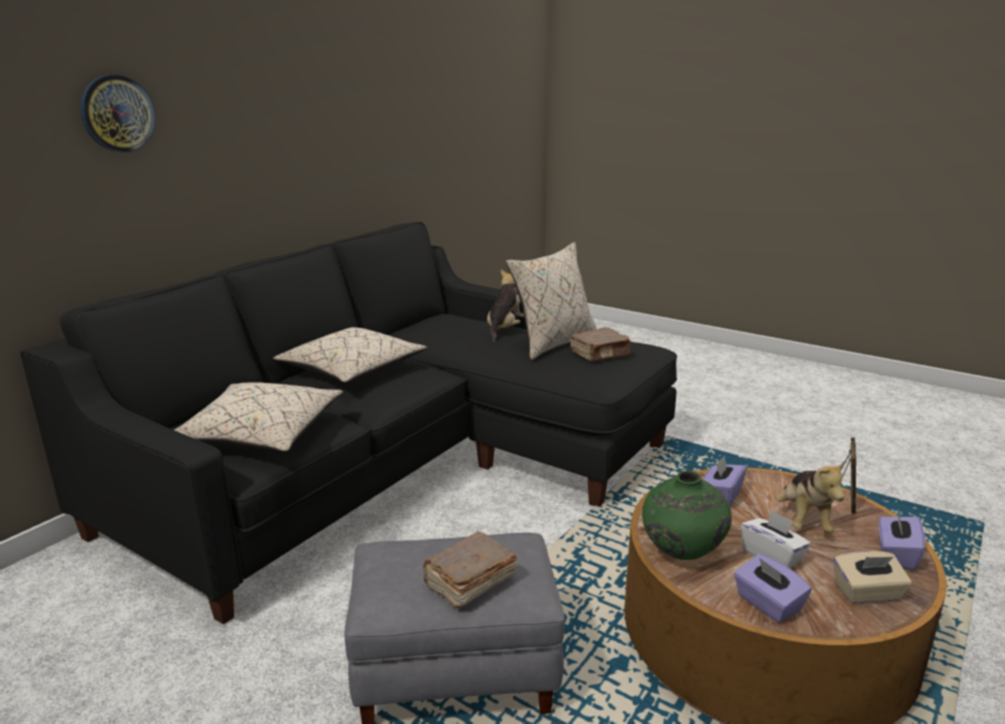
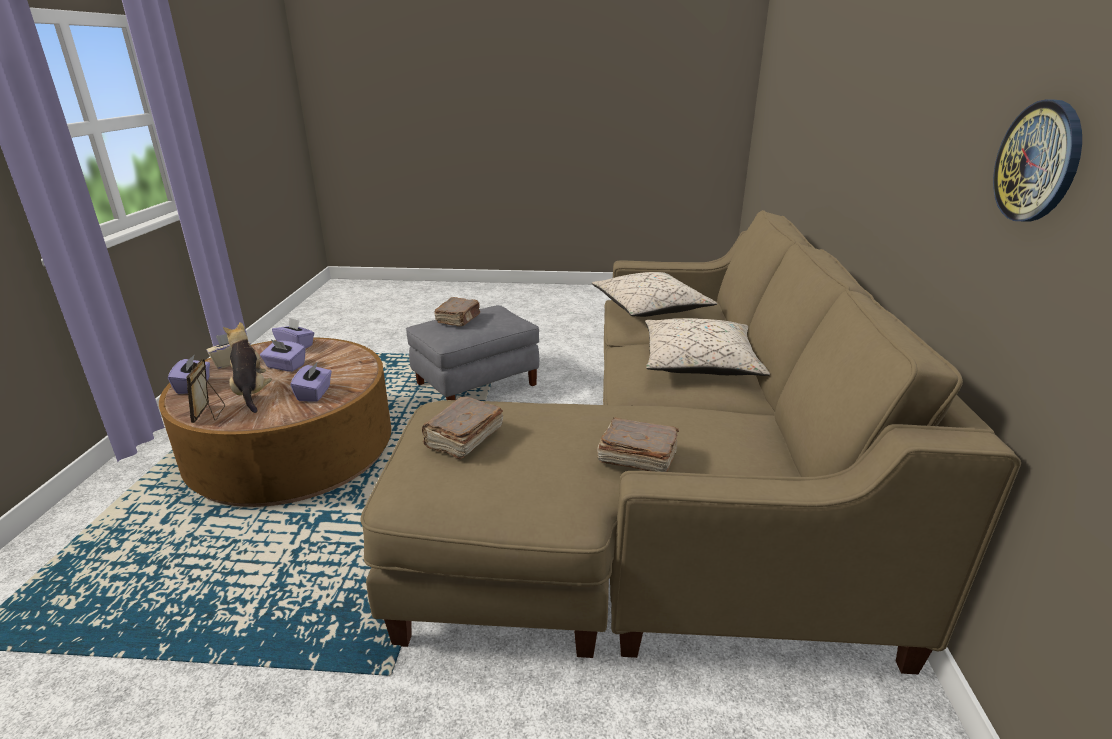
camera: 150 degrees right, 5 degrees up
(117, 113) = (864, 77): wall clock -> wall clock (1038, 162)
(396, 464) = (674, 488): black sofa -> beige sofa
(504, 329) = (636, 457): plush toy -> brown book
(553, 343) = (543, 449): beige pillow -> none
(682, 556) = (345, 354): green vase -> none
(772, 556) = (285, 366): white tissue box -> purple tissue box

